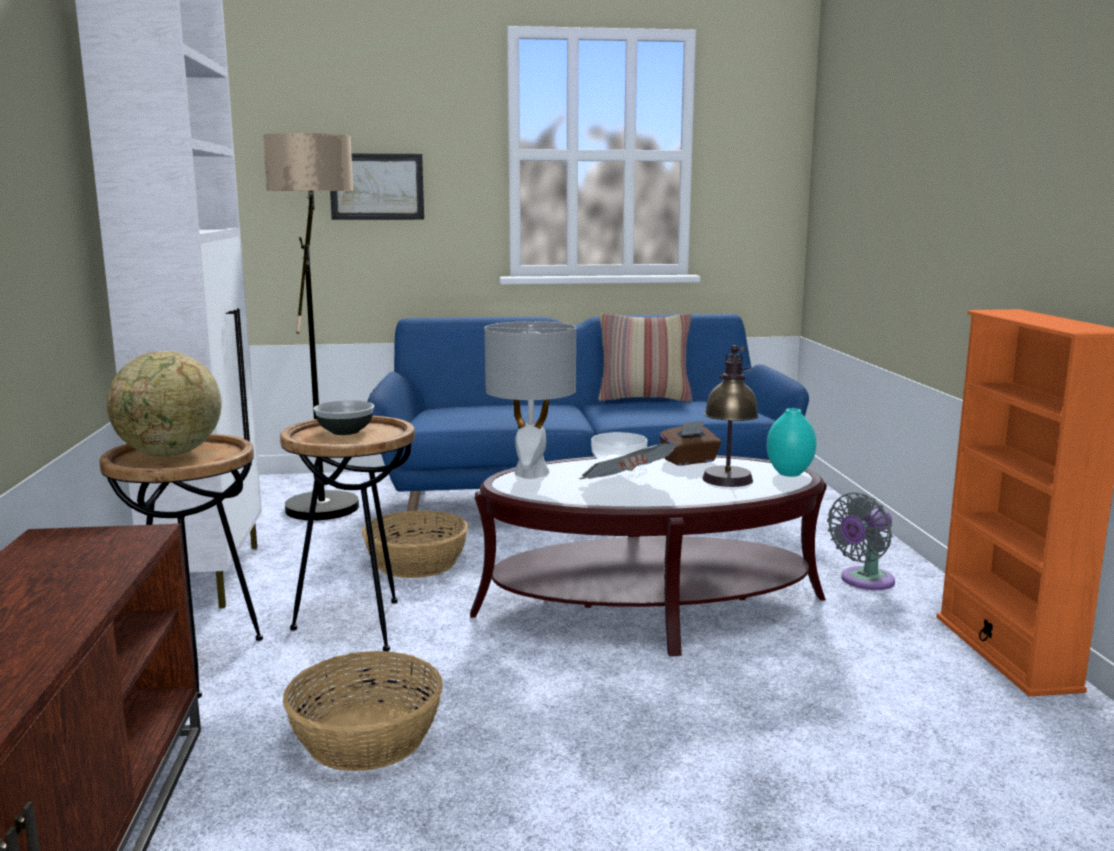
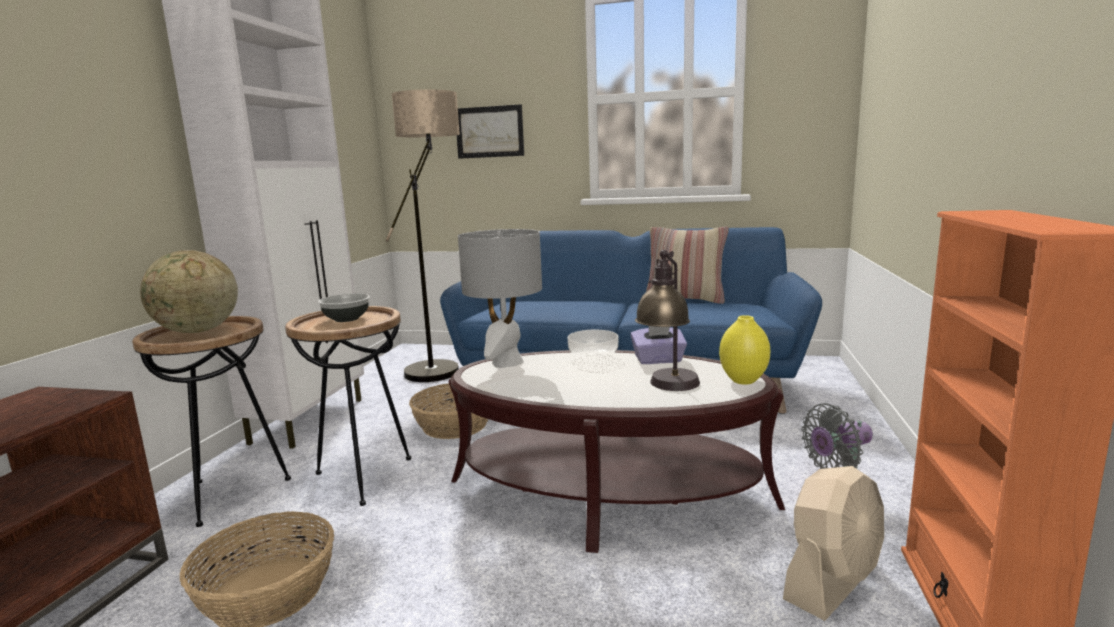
camera: 20 degrees right, 0 degrees up
(627, 488) = (571, 383): newspaper -> none
(689, 461) = (658, 360): brown tissue box -> purple tissue box
(788, 473) = (743, 380): turquoise vase -> yellow vase
(895, 646) = (832, 581): none -> beige fan

